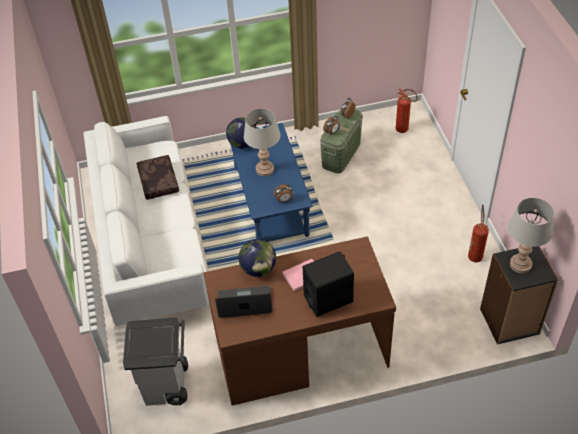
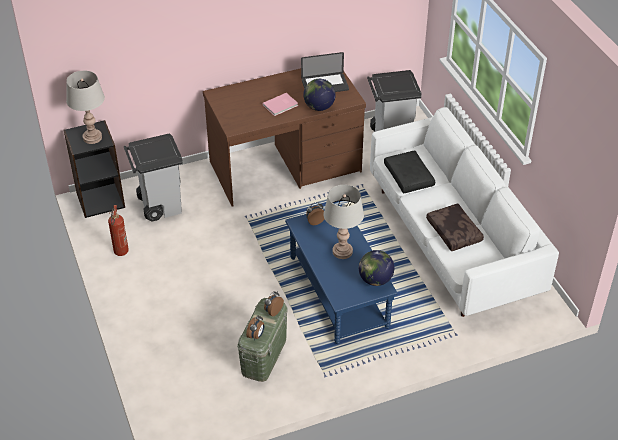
camera: 170 degrees right, 5 degrees down
(177, 243) = (409, 177): none -> black pillow
(328, 299) = (257, 92): black speaker -> none
(404, 130) = (184, 396): fire extinguisher -> none
(442, 308) = (159, 205): none -> grey trash can

